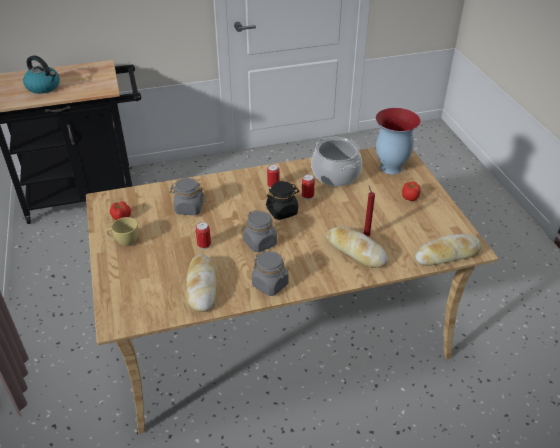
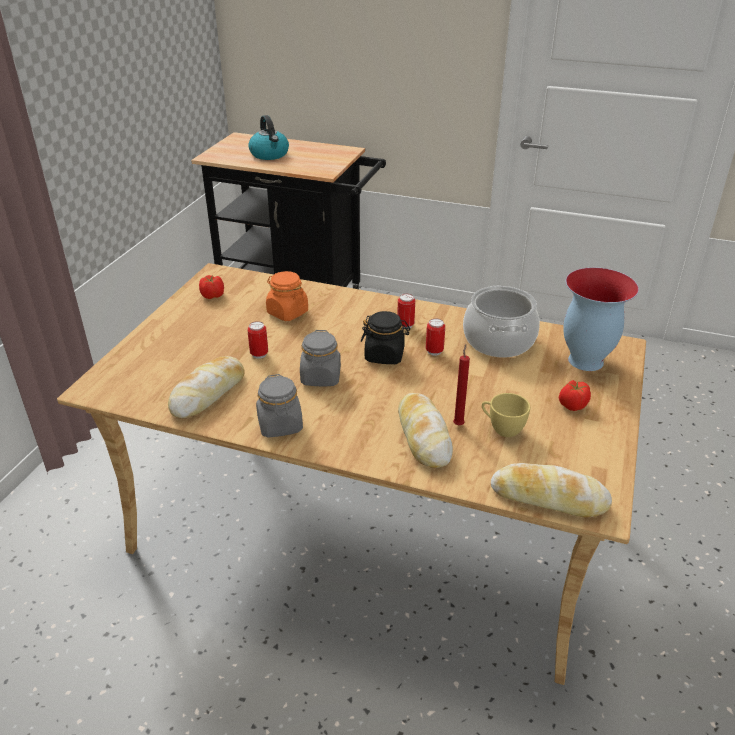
camera: 35 degrees right, 5 degrees down
(124, 241) = (189, 318): yellow cup -> yellow cup (502, 428)
(189, 208) = (287, 312): grey jar -> orange jar

